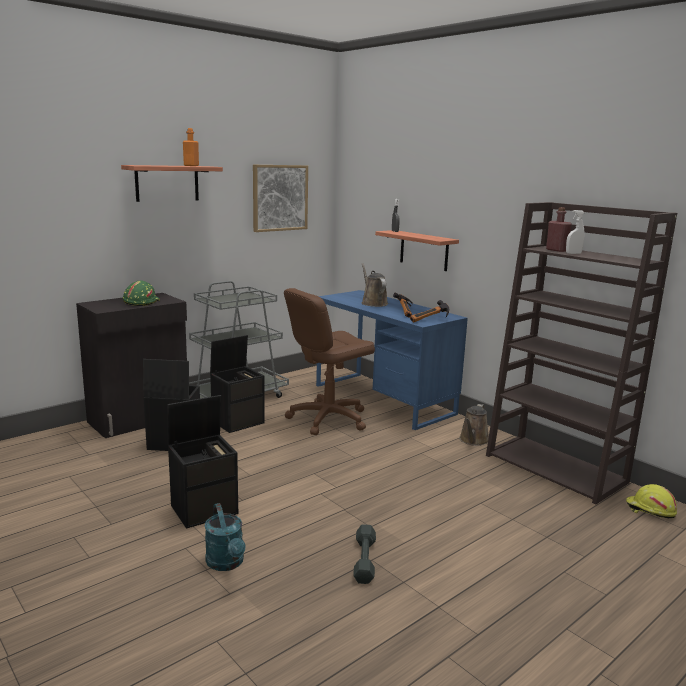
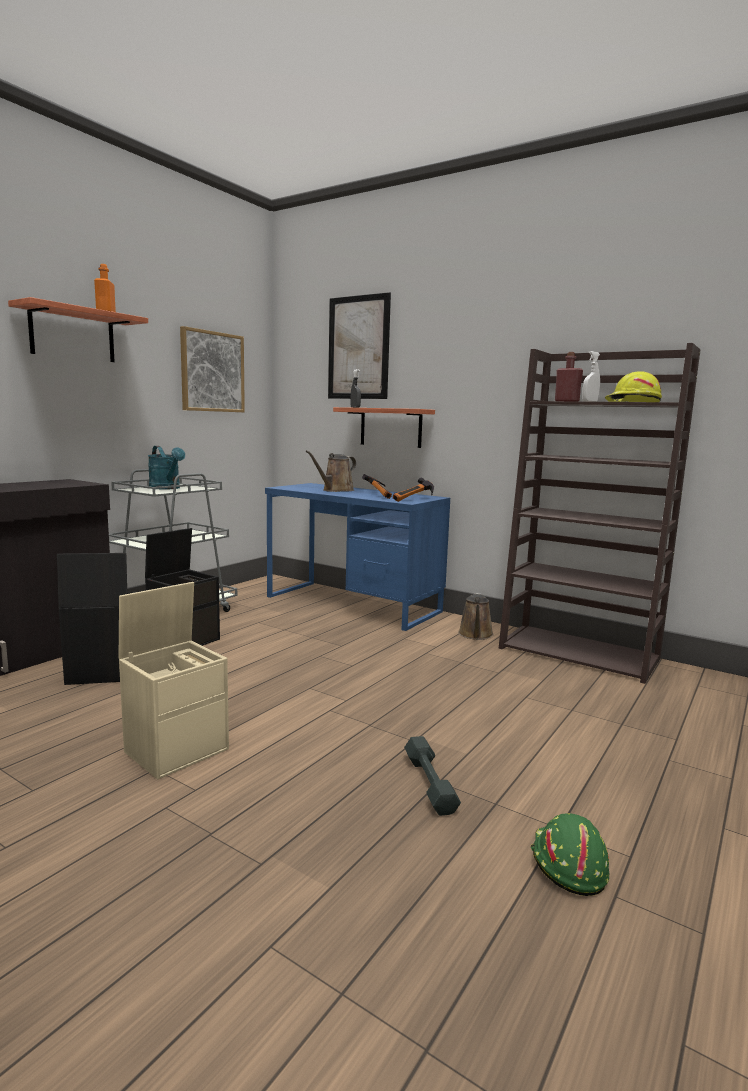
camera: 15 degrees left, 5 degrees down
(140, 302) = (43, 485): green hard hat -> green hard hat (566, 864)
(205, 509) = (177, 749): black storage box -> beige storage box
(227, 563) = (239, 820): turquoise watering can -> turquoise watering can (167, 488)
(328, 419) = (298, 628): brown office chair -> none
(373, 303) = (335, 490): brown watering can -> brown watering can turned 105 degrees counterclockwise
(401, 178) = (358, 348): none -> picture
(650, 510) = (700, 682): yellow hard hat -> yellow hard hat (632, 402)

